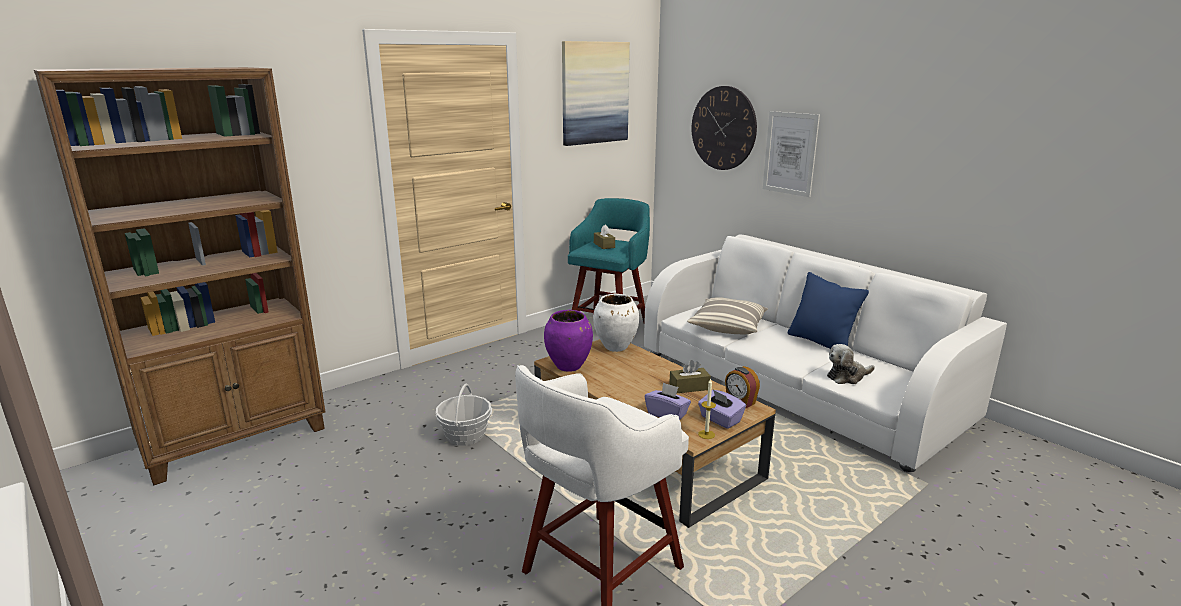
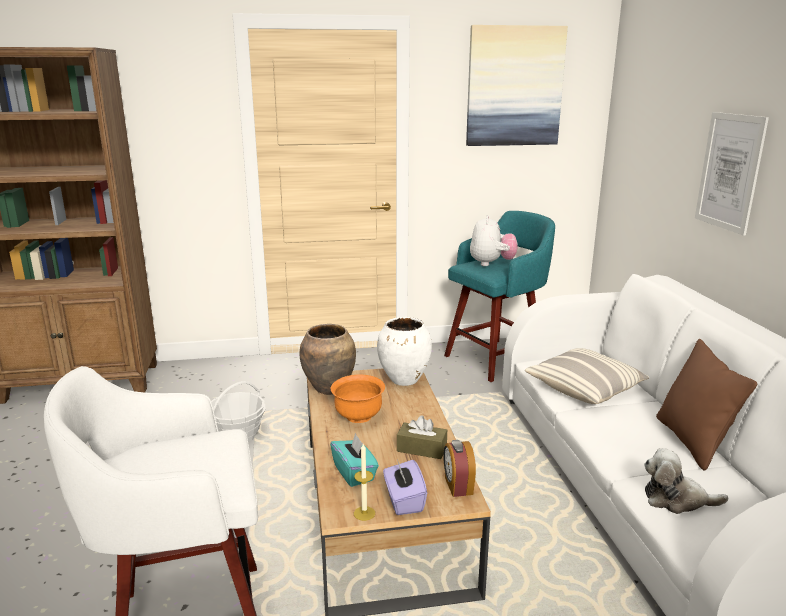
camera: 30 degrees right, 0 degrees up
(569, 366) = (330, 388): purple vase -> brown vase
(604, 245) = (491, 264): brown tissue box -> plush toy
(618, 379) = (358, 416): none -> orange bowl
(667, 414) = (354, 473): purple tissue box -> turquoise tissue box
(723, 128) = (665, 135): wall clock -> none
(821, 343) = (692, 442): blue pillow -> brown pillow

